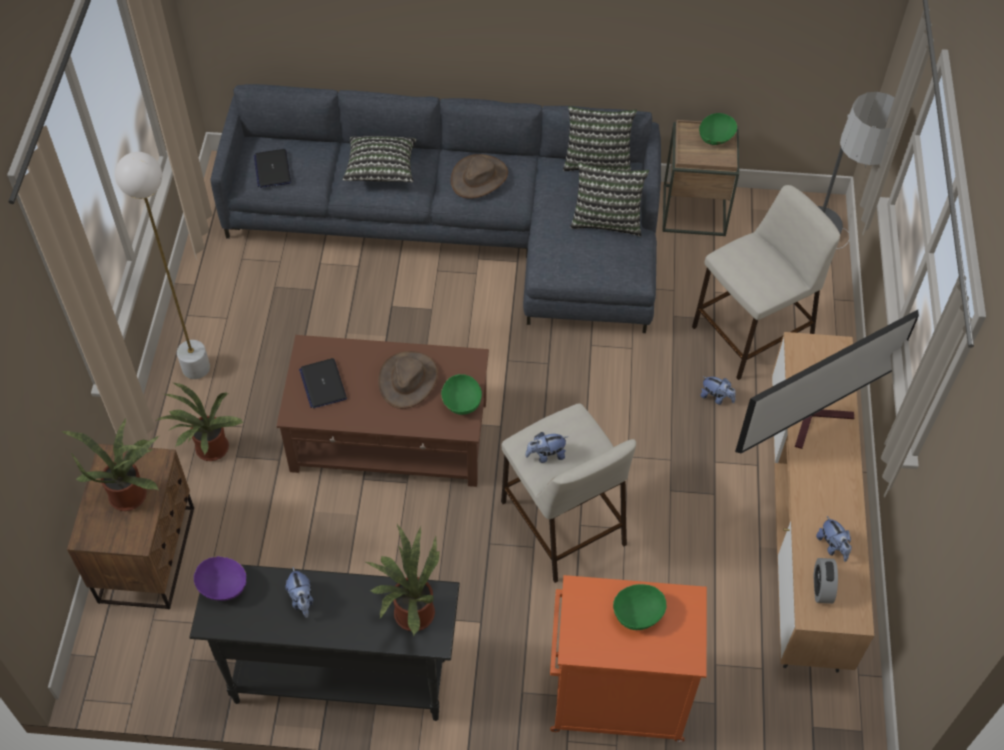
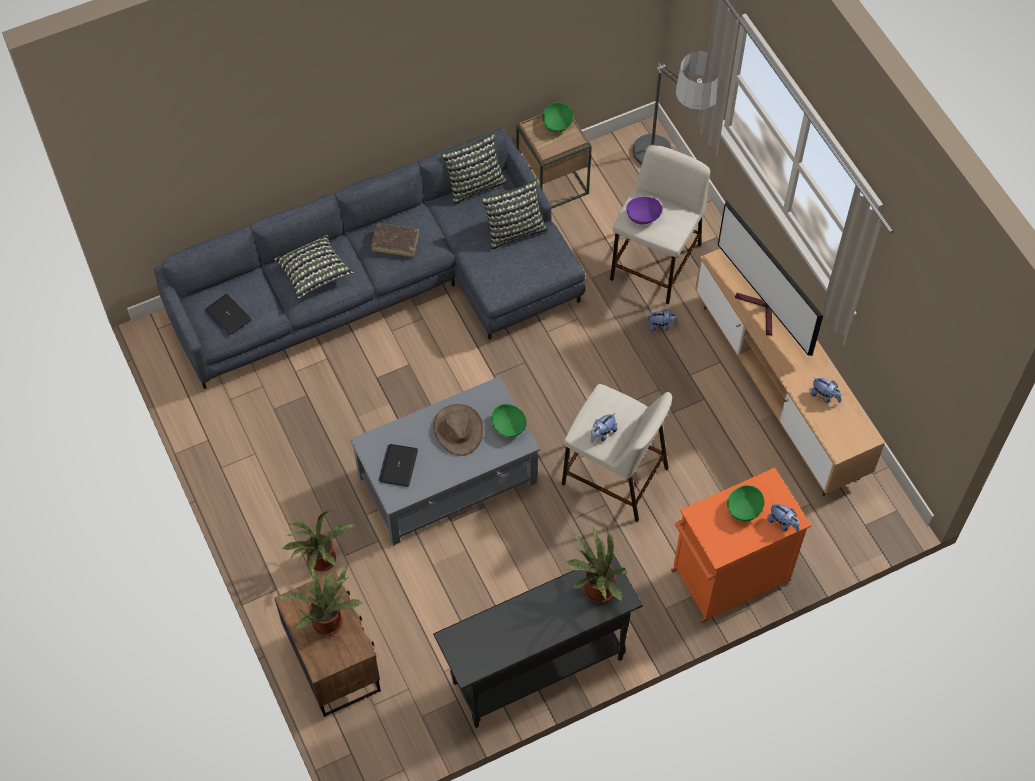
camera: 30 degrees left, 5 degrees up
(196, 368) = (261, 505): white floor lamp -> none
(223, 586) = (458, 642): purple bowl -> purple bowl (643, 216)
(302, 600) = (518, 622): plush toy -> plush toy (783, 523)
(323, 384) = (398, 465): laptop -> laptop turned 60 degrees clockwise
(390, 436) = (448, 478): brown coffee table -> grey coffee table
(479, 177) = (395, 242): brown hat -> brown book
(818, 420) = (762, 311): television -> television turned 120 degrees clockwise
(821, 588) = (834, 428): alarm clock -> none

